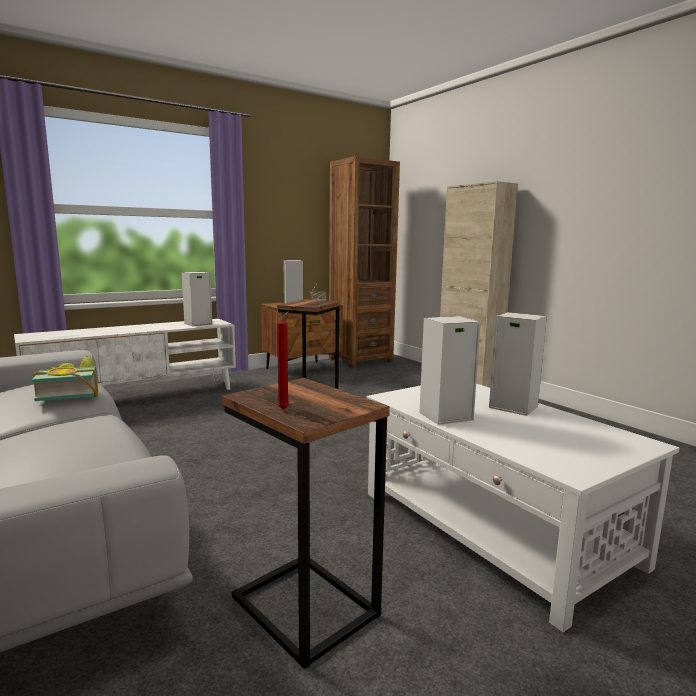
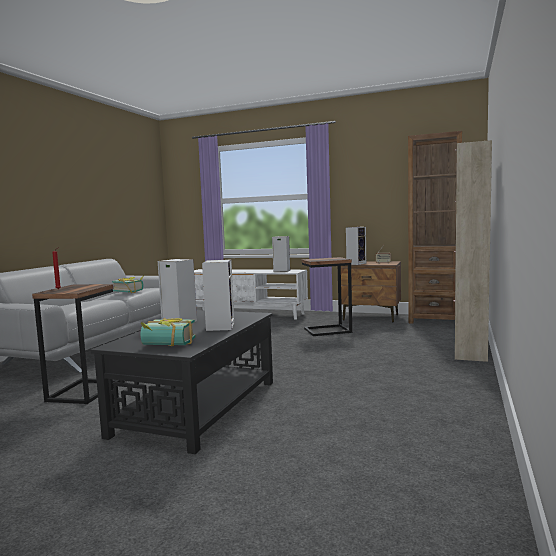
camera: 55 degrees right, 5 degrees down
(494, 528) = (197, 407): white coffee table -> black coffee table
(602, 445) = (167, 345): none -> book

